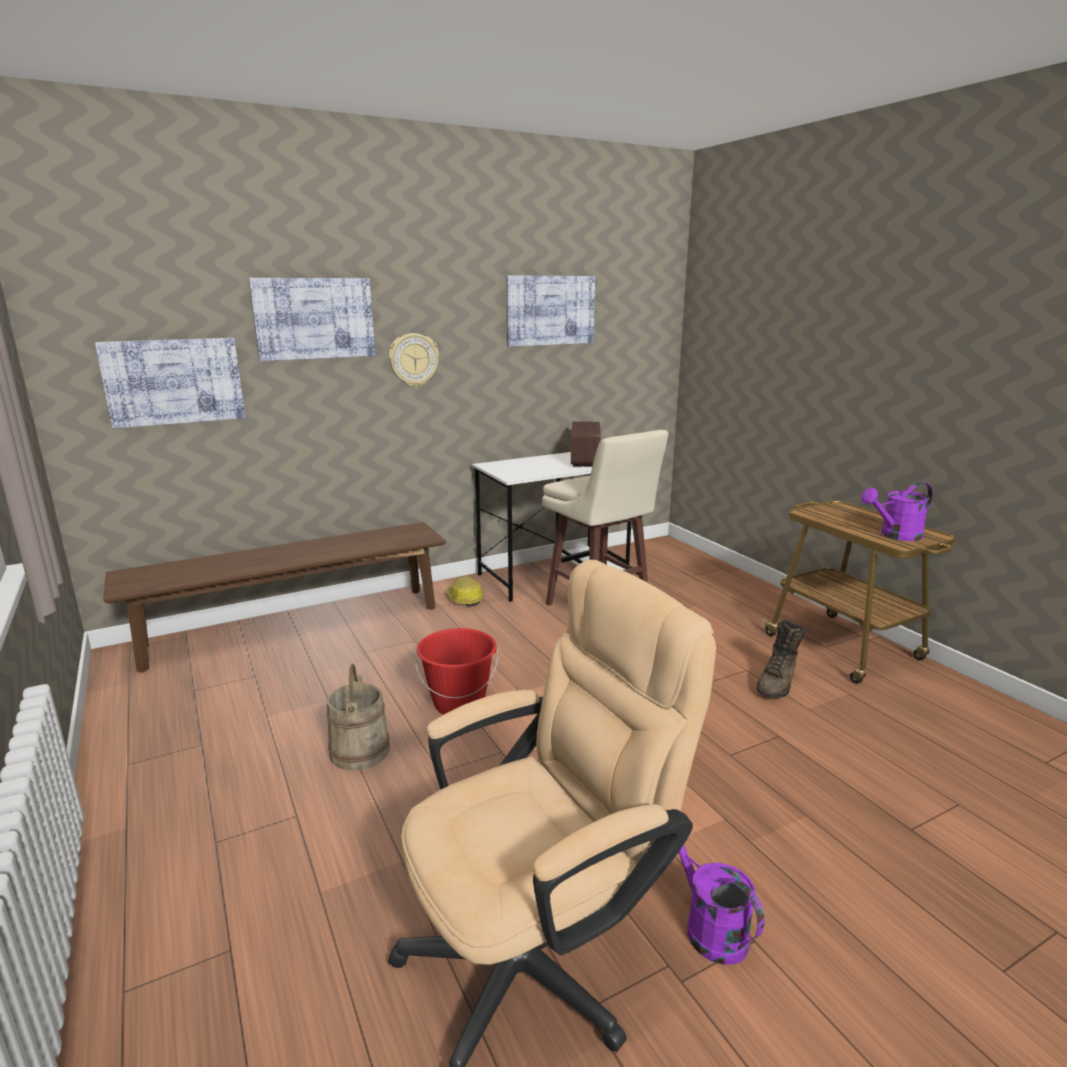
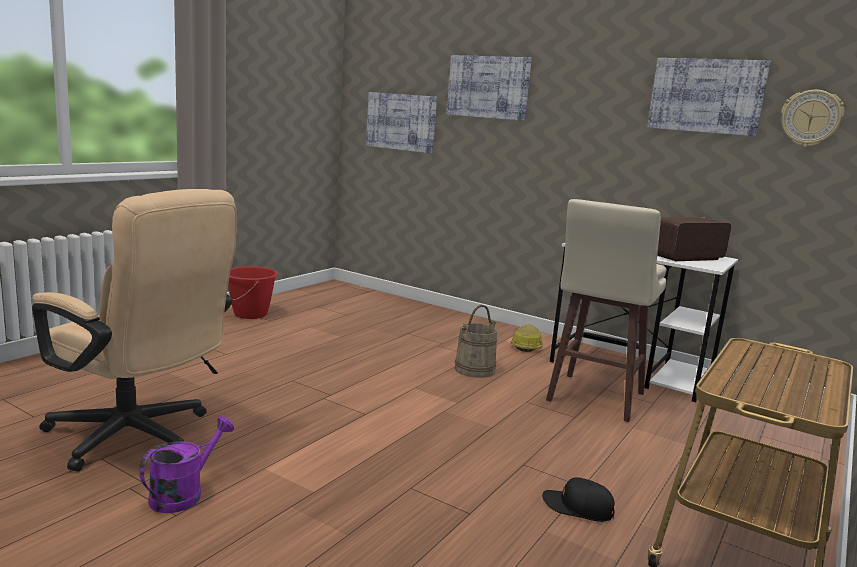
camera: 60 degrees right, 5 degrees down
(295, 626) = (414, 310): brown bench -> none
(359, 751) = (296, 355): beige bucket -> beige bucket (474, 369)
(413, 360) = (556, 129): wall clock -> wall clock (811, 118)
(459, 703) = (376, 371): red bucket -> red bucket (251, 314)
(777, 683) = (577, 507): brown boot -> black cap
(895, 536) = (759, 389): purple watering can -> none

